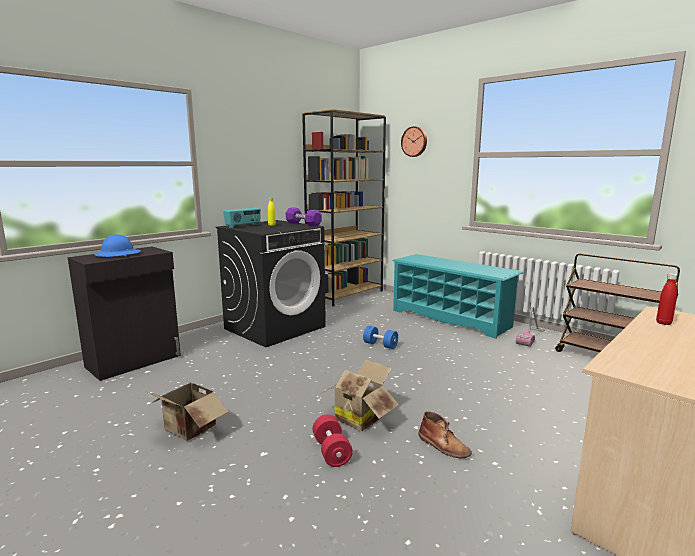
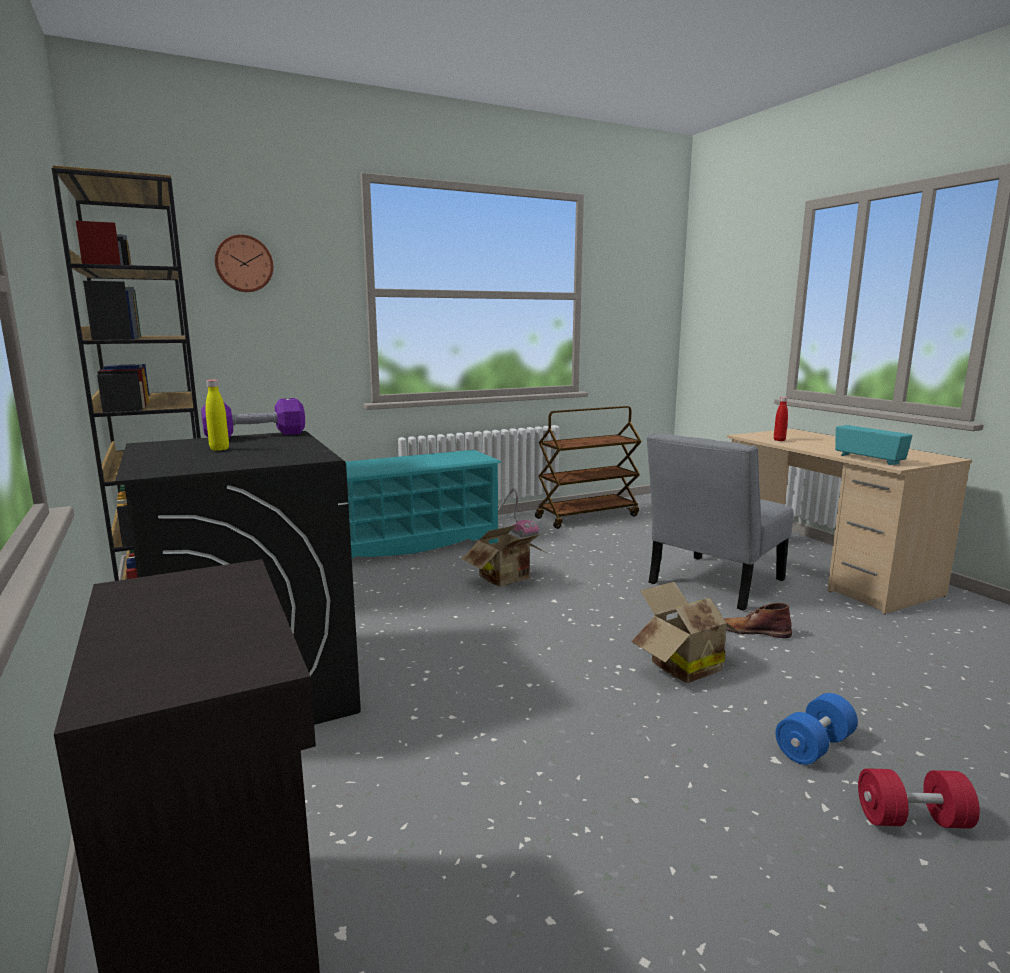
camera: 70 degrees left, 0 degrees up
(118, 254) = (183, 626): blue hard hat -> none
(188, 430) = (697, 846): cardboard box -> cardboard box (507, 579)
(243, 226) = (178, 463): radio -> radio (869, 459)
(331, 451) = (768, 701): red dumbbell -> red dumbbell (912, 819)
(380, 345) = (454, 608): blue dumbbell -> blue dumbbell (814, 746)
(444, 446) = (753, 631): brown boot -> brown boot turned 135 degrees counterclockwise
(525, 424) = (712, 584): none -> grey chair

